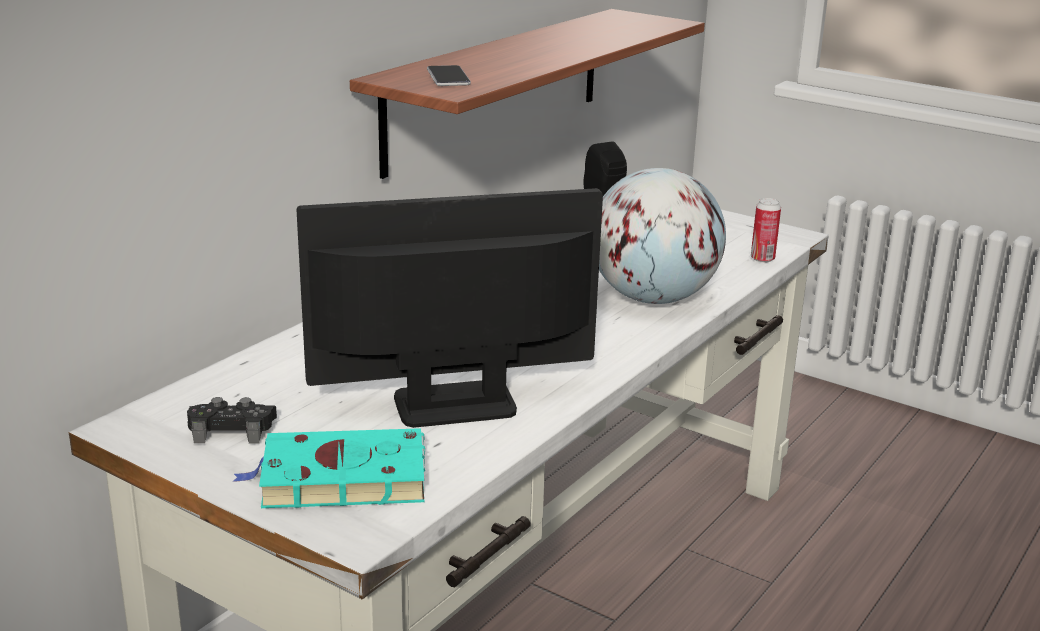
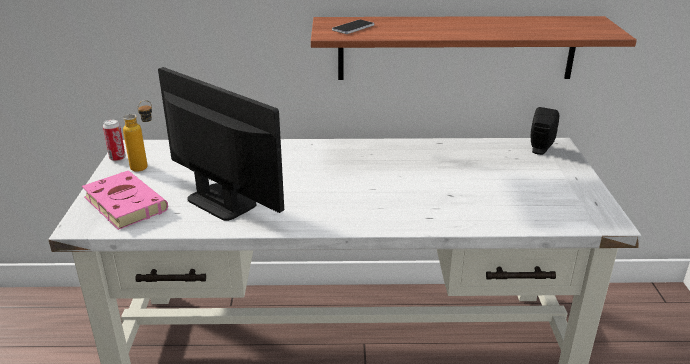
camera: 55 degrees right, 5 degrees up
(232, 430) = (146, 166): black game controller -> bottle
(338, 479) = (123, 203): turquoise book -> pink book
(652, 298) = (423, 209): globe -> none
(762, 259) = (547, 224): can -> can (117, 158)

